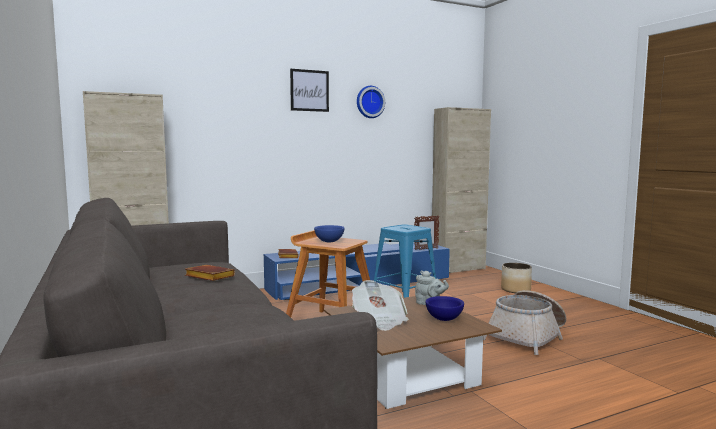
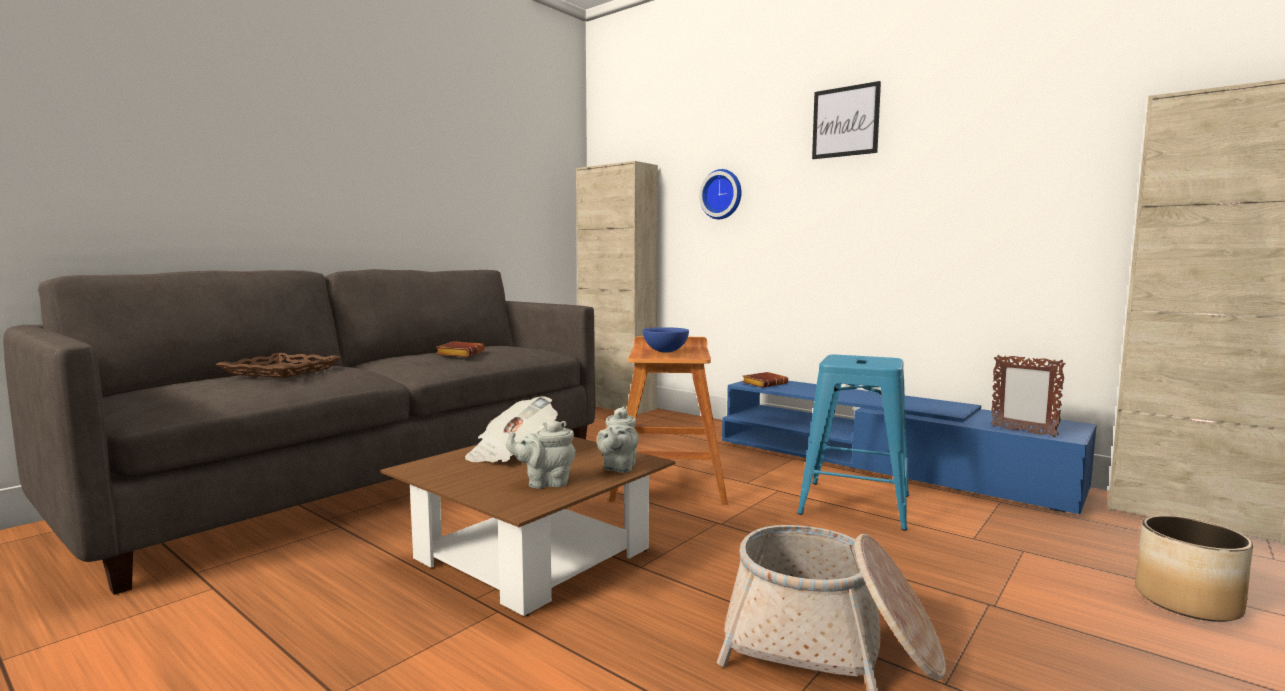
camera: 65 degrees right, 0 degrees up
(226, 322) = (280, 371): none -> brown tray
(369, 102) = (967, 121): wall clock -> wall clock (722, 194)
(444, 319) = (545, 483): blue bowl -> grey teapot

